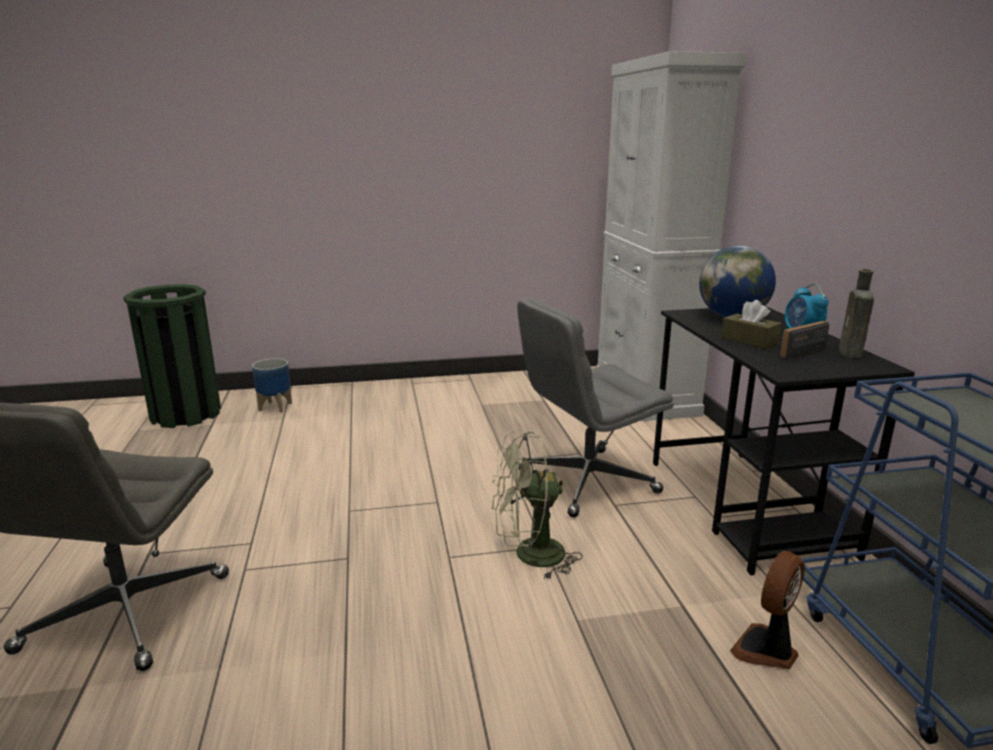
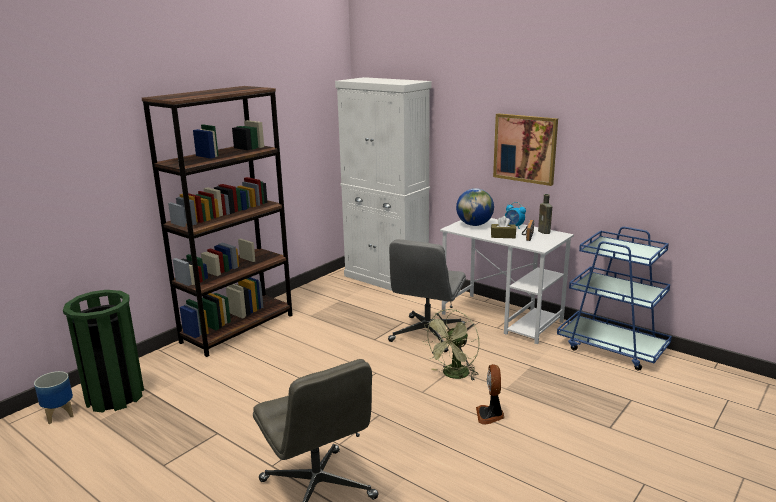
camera: 40 degrees left, 0 degrees up
(275, 406) = (176, 366): planter -> planter (59, 414)
(389, 392) = (238, 328): none -> brown bookcase
(746, 507) = (502, 318): black desk -> white desk
(766, 650) = (573, 367): fan -> fan (490, 415)
(862, 172) = (525, 148): none -> picture

